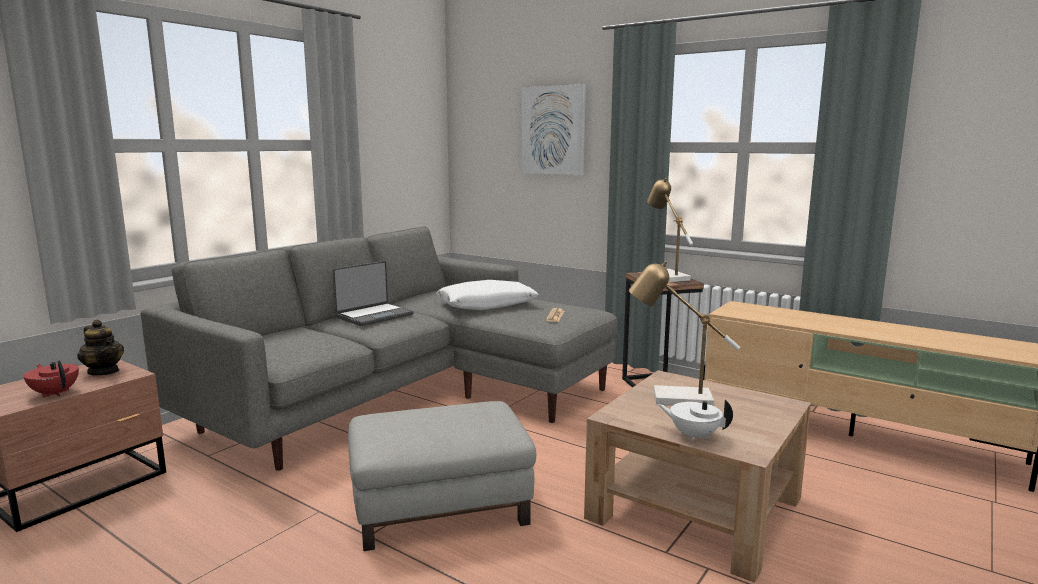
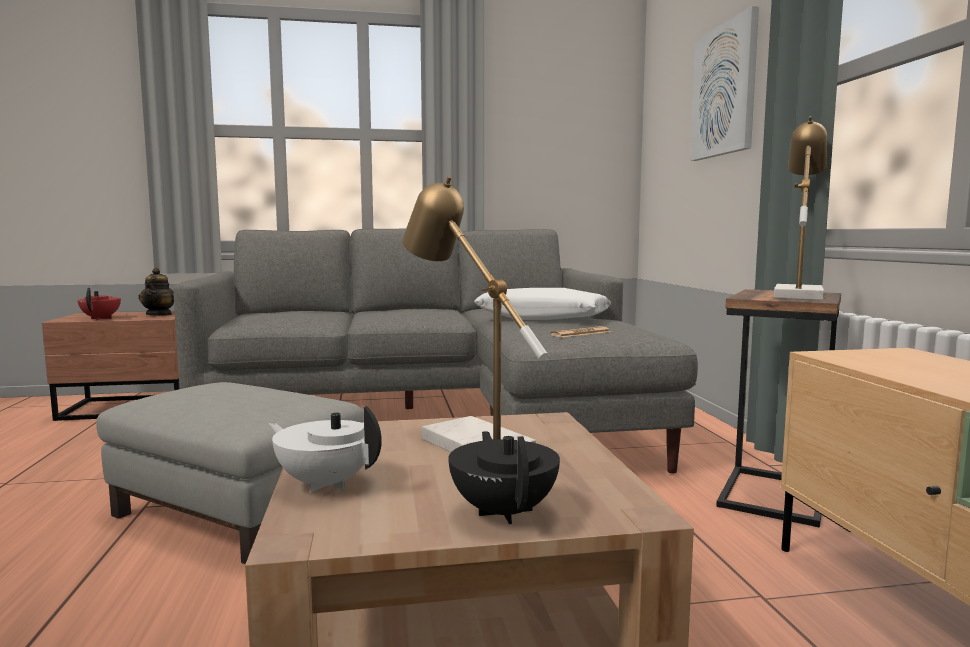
camera: 45 degrees right, 5 degrees down
(374, 316) = (409, 310): laptop -> none
(693, 435) = (325, 483): white teapot -> white teapot turned 45 degrees counterclockwise
(765, 419) = (504, 511): none -> black teapot

